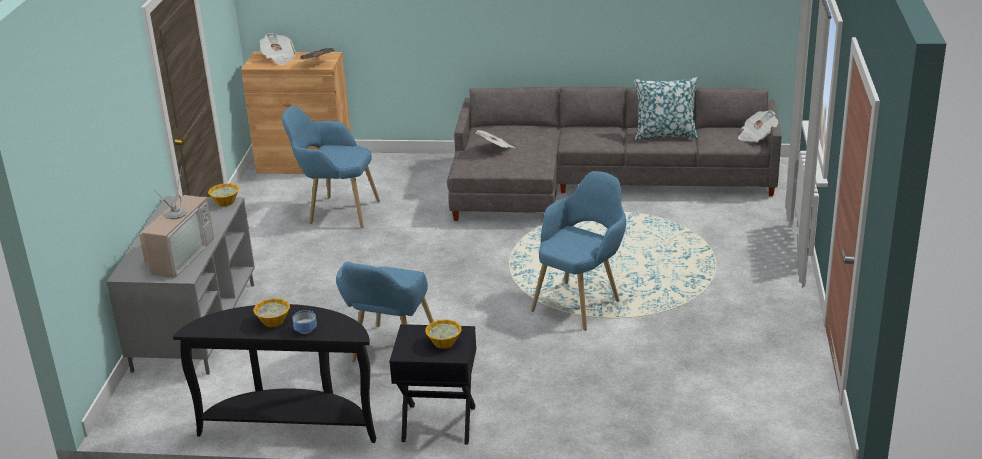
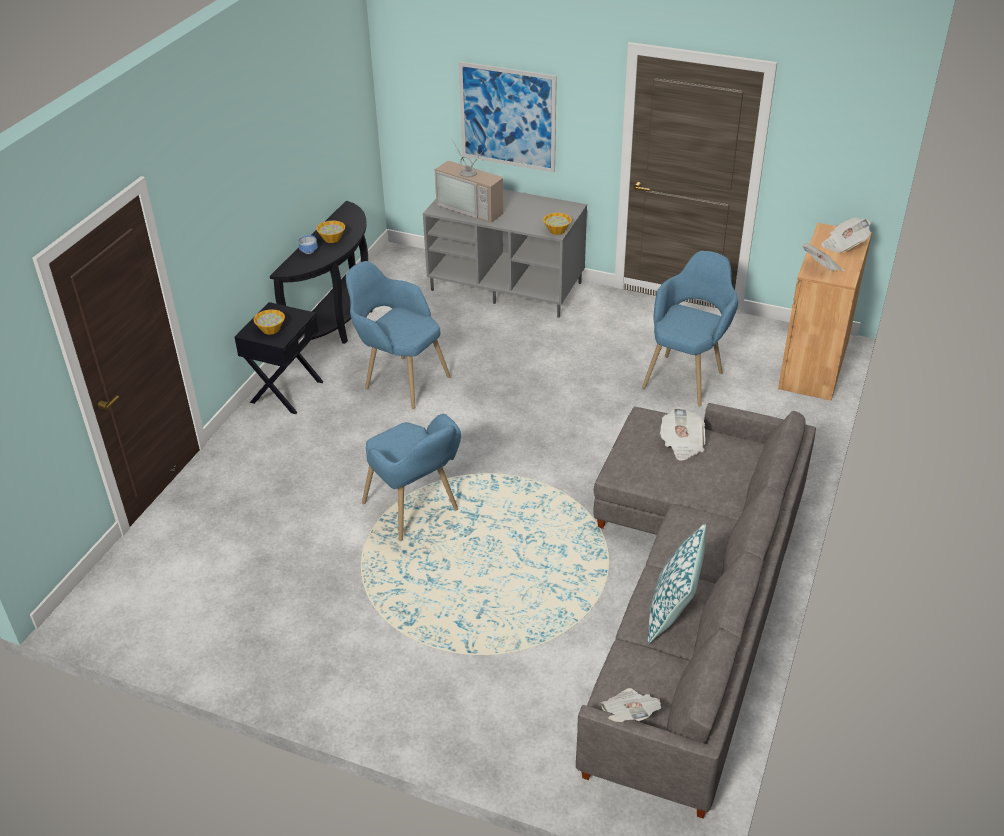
camera: 105 degrees right, 10 degrees up
(114, 160) = (507, 117): none -> picture

